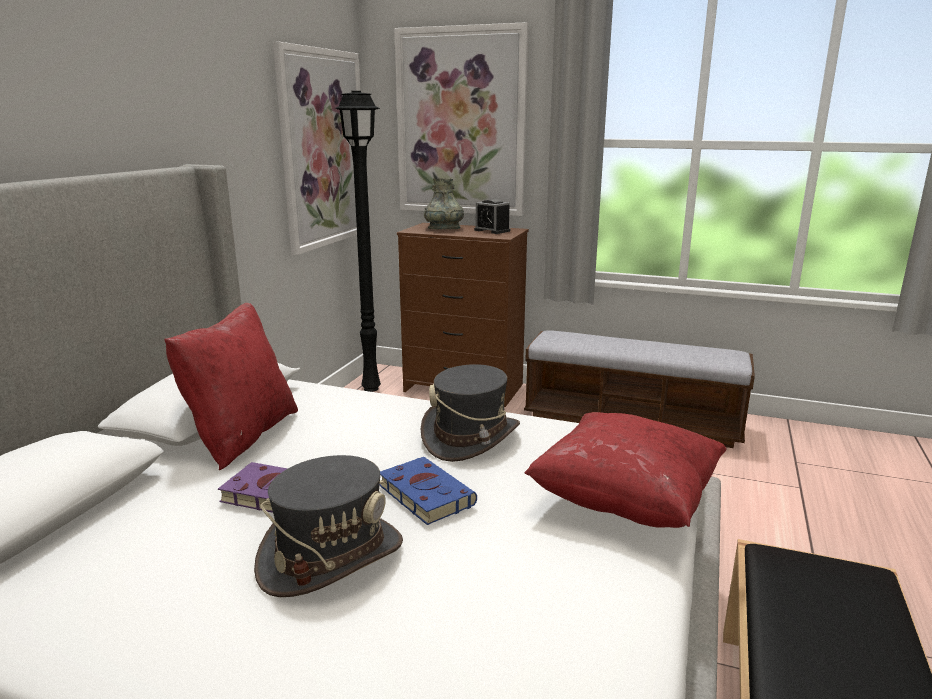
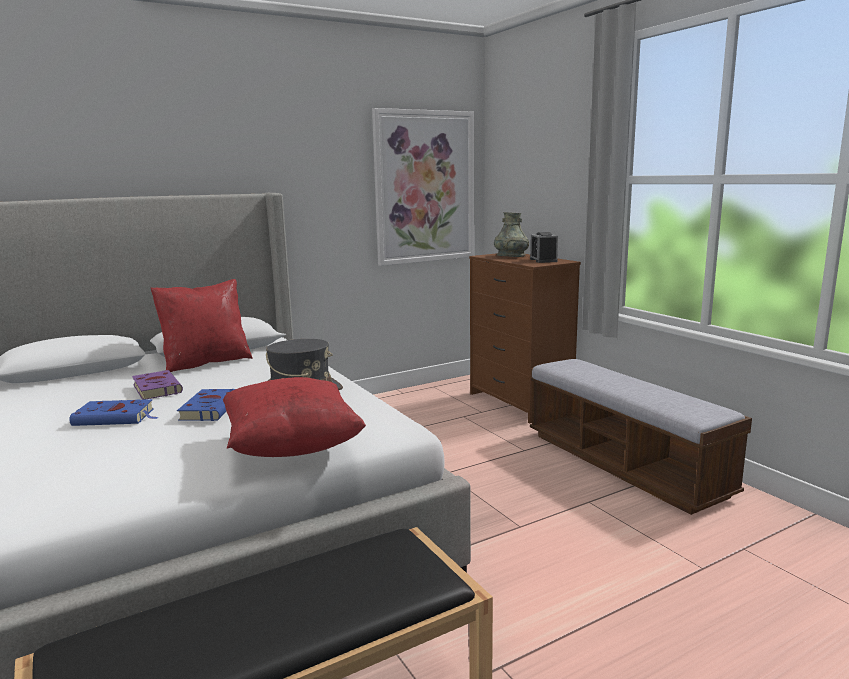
camera: 40 degrees right, 5 degrees down
(331, 556) = (116, 417): grey hat -> blue book
(370, 389) = (450, 387): black floor lamp -> none
(461, 123) = (539, 164): picture -> none

